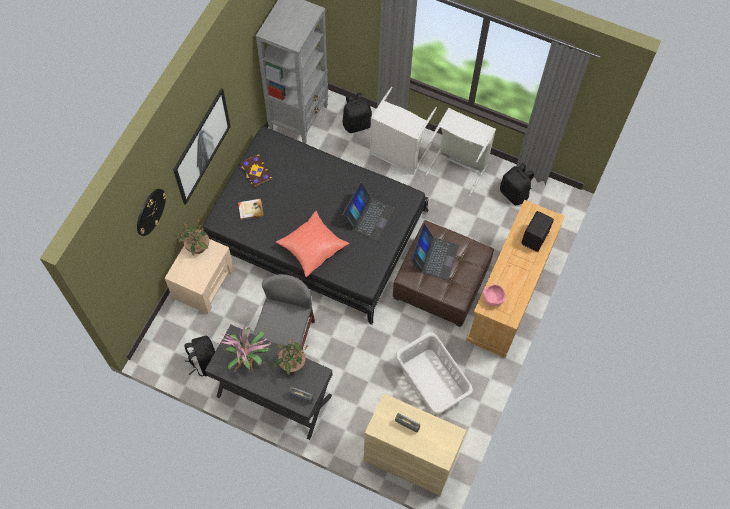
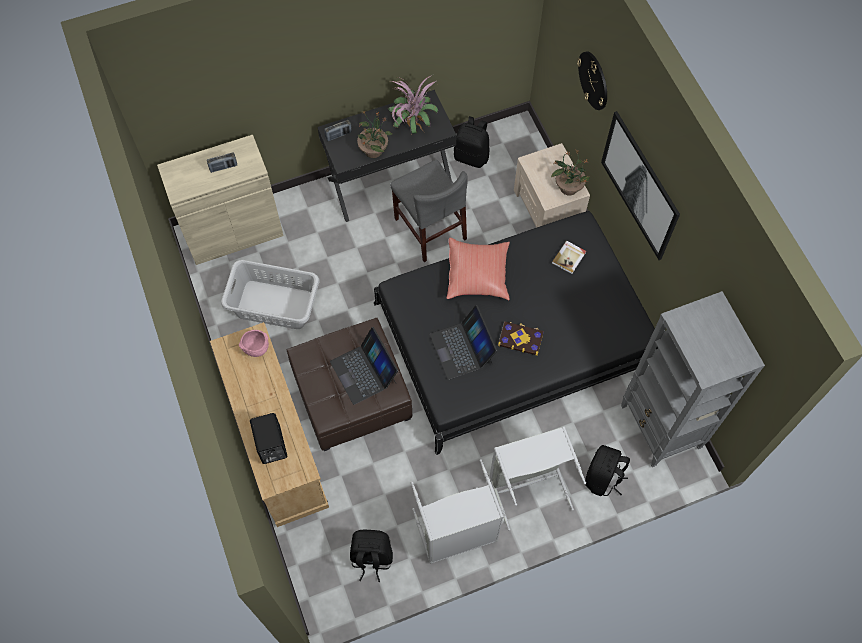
camera: 135 degrees right, 0 degrees up
(256, 171) = (607, 292): book -> book (520, 338)

